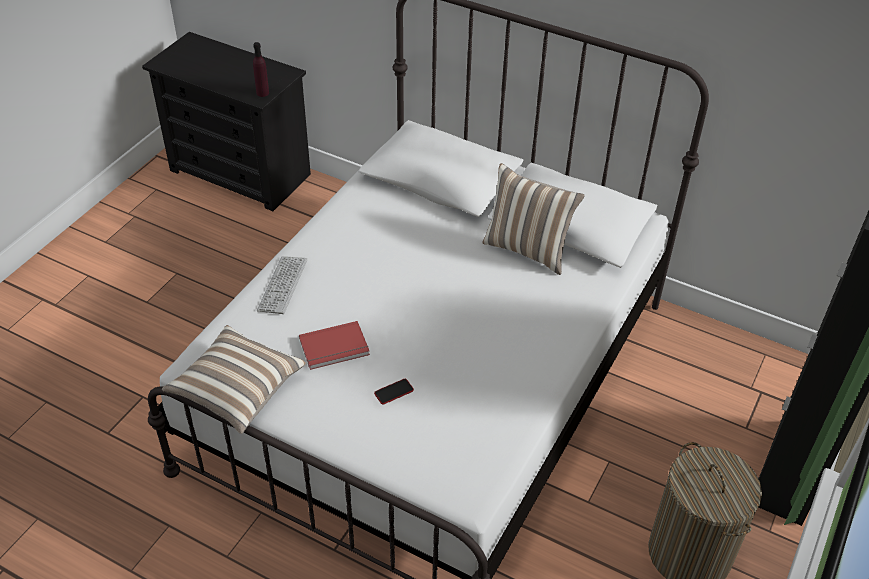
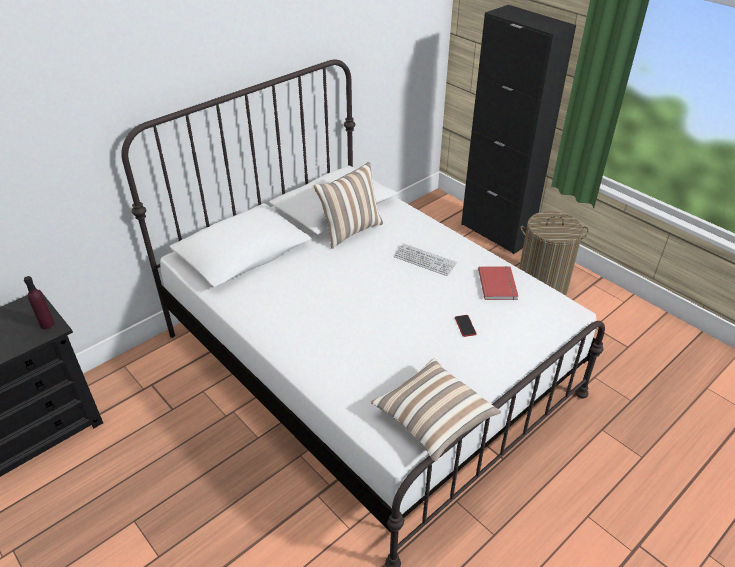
camera: 70 degrees left, 5 degrees down
(282, 285) = (320, 367): keyboard -> keyboard (424, 260)
(335, 348) = (408, 349): red book -> red book (499, 284)

